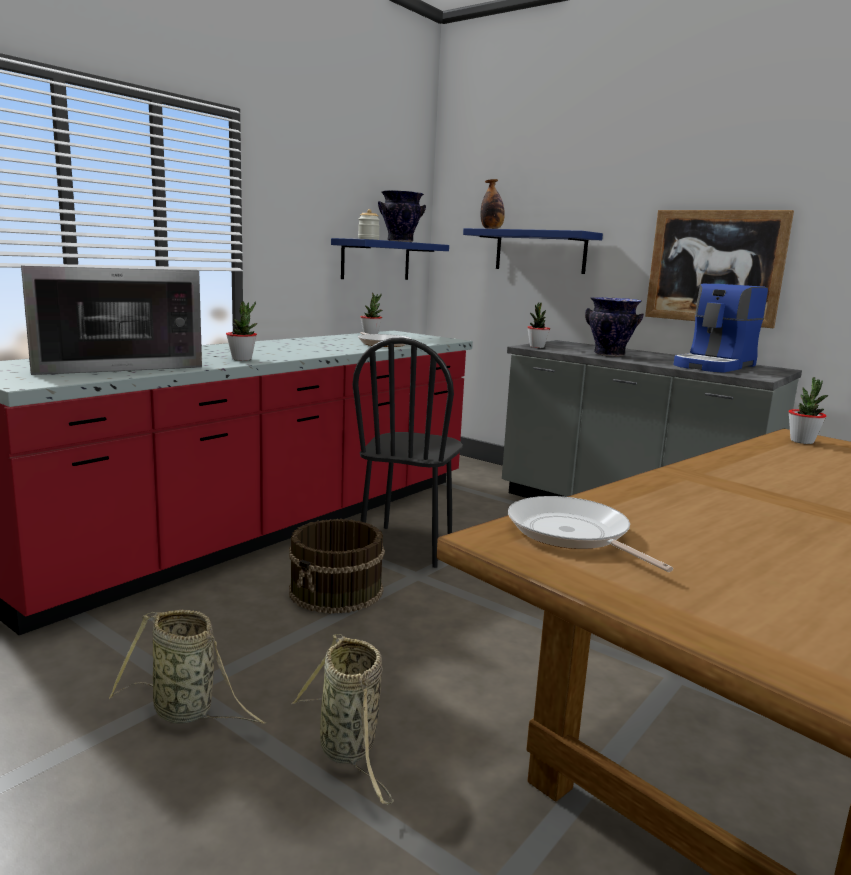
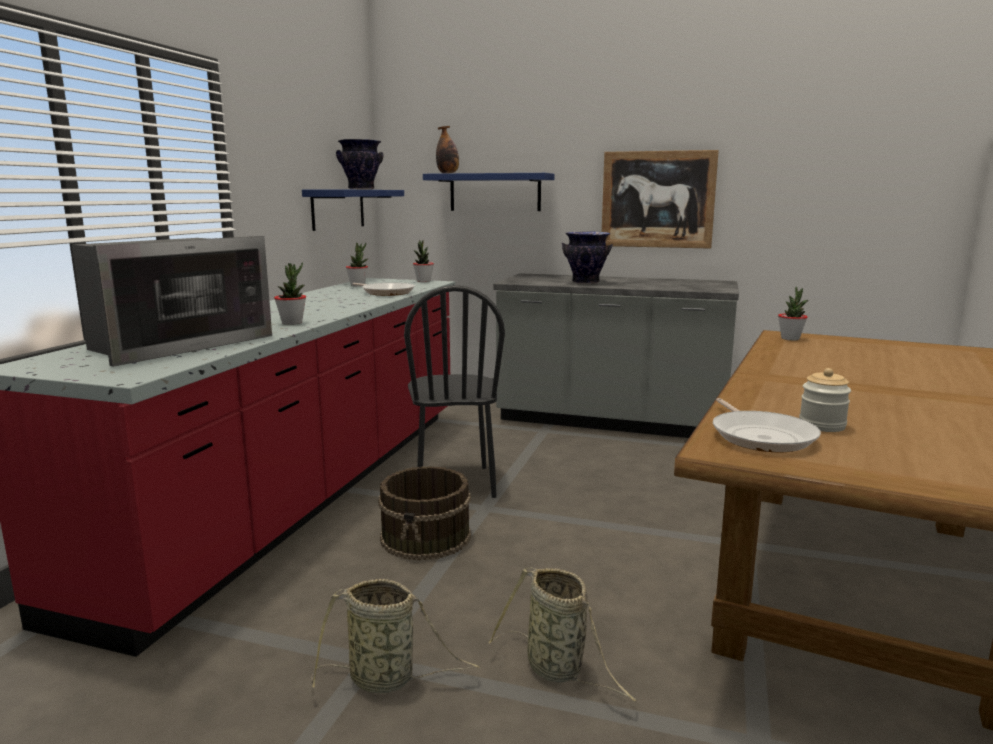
camera: 20 degrees left, 0 degrees up
(368, 239) = (337, 189): jar -> jar (822, 425)
(537, 347) = (518, 281): potted plant -> potted plant (423, 281)
(572, 534) = (760, 436): frying pan -> frying pan turned 135 degrees counterclockwise
(715, 366) = (677, 284): coffee machine -> none

